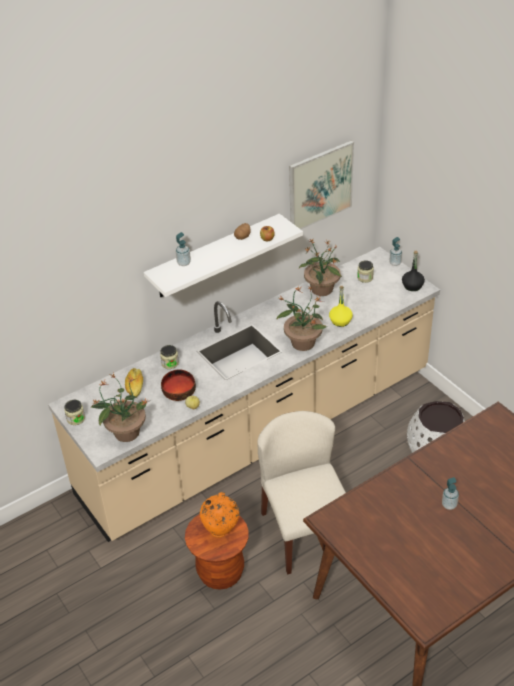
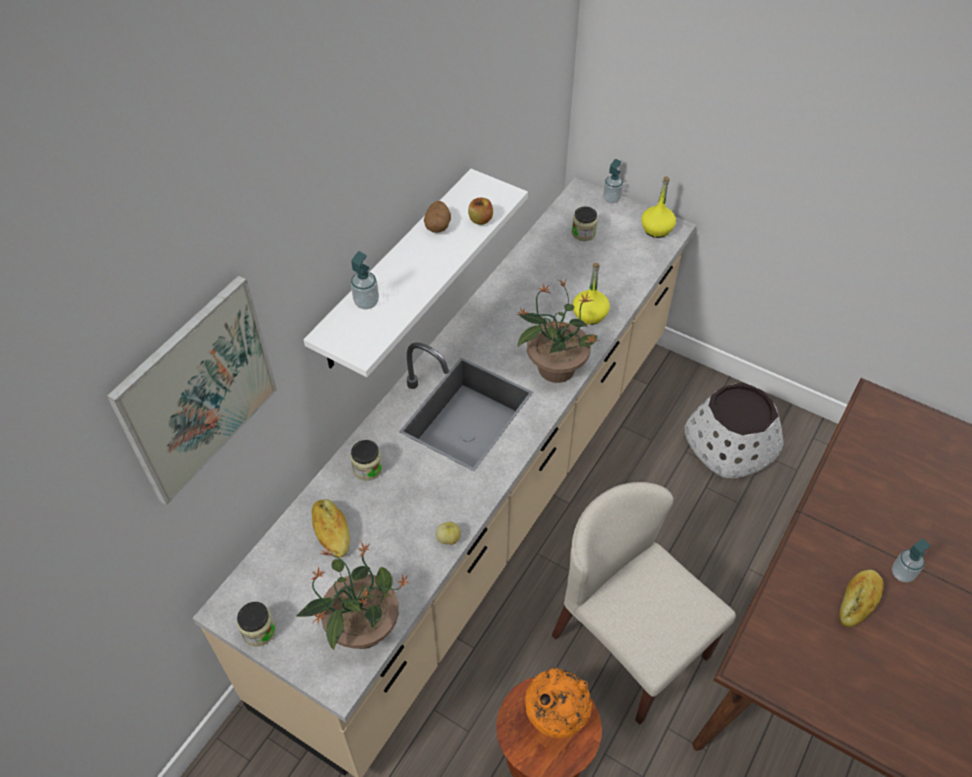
camera: 25 degrees left, 10 degrees up
(178, 391) = (409, 516): bowl -> none
(320, 186) = (516, 106): picture -> picture (198, 390)
(321, 290) = (532, 269): potted plant -> none
(411, 510) = (857, 601): none -> bread
(412, 286) = (657, 229): black bottle -> yellow bottle

